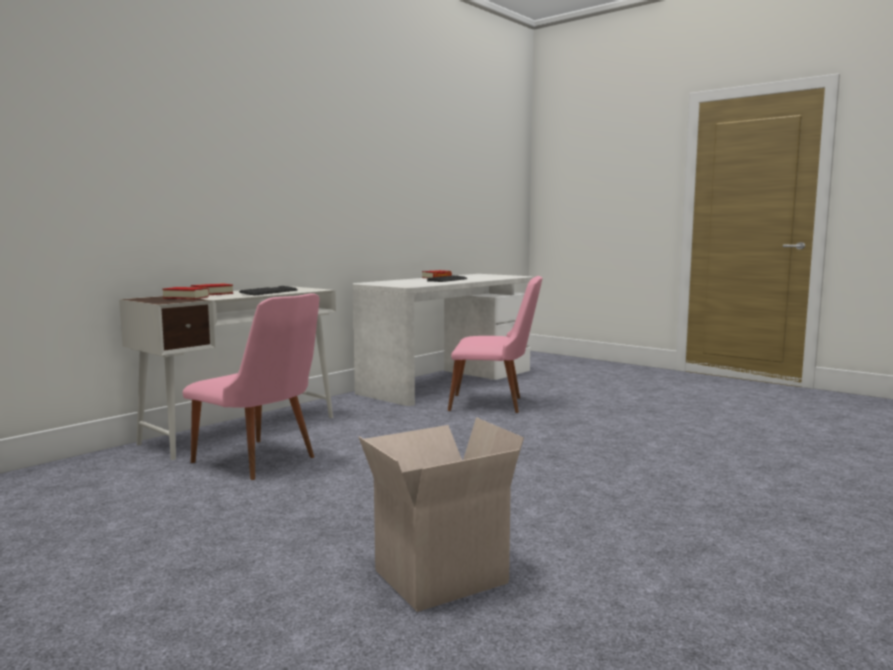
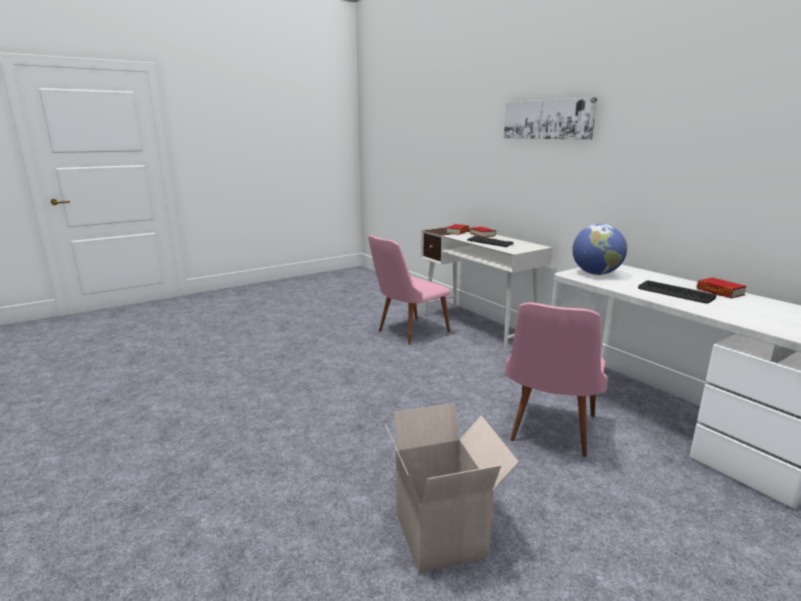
camera: 105 degrees right, 10 degrees up
(259, 137) = (547, 119): none -> picture
(403, 284) = (596, 274): none -> globe
(440, 574) = (229, 362): cardboard box -> cardboard box (443, 534)

